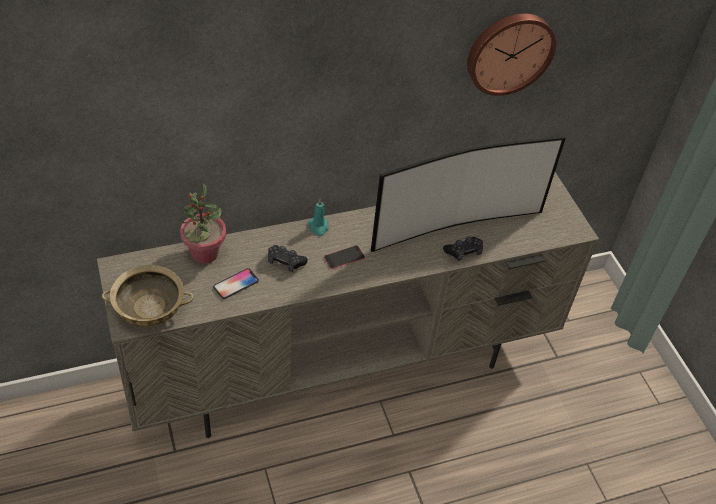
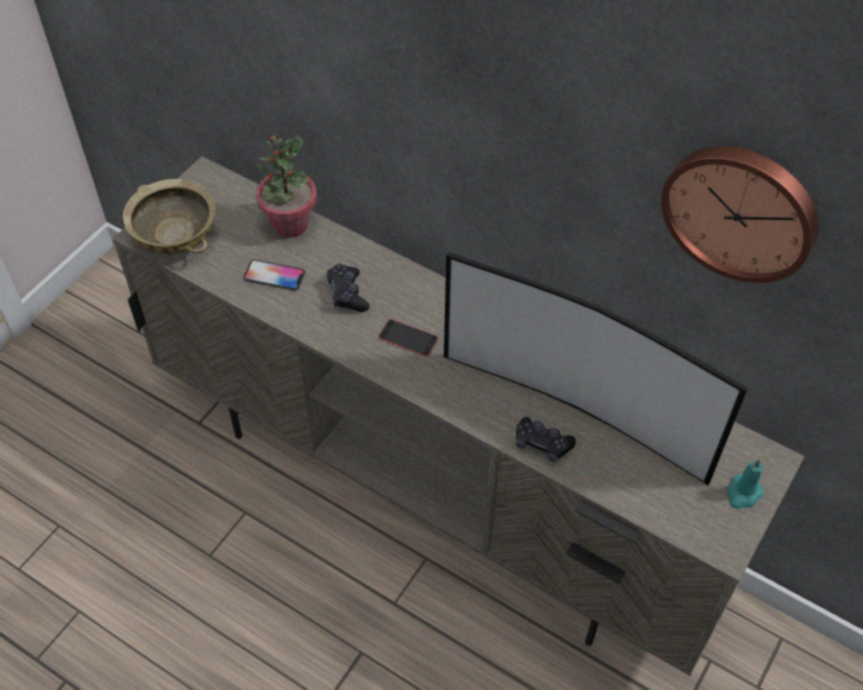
camera: 55 degrees right, 5 degrees up
(318, 227) = (428, 287): turquoise candle -> turquoise candle (743, 493)

